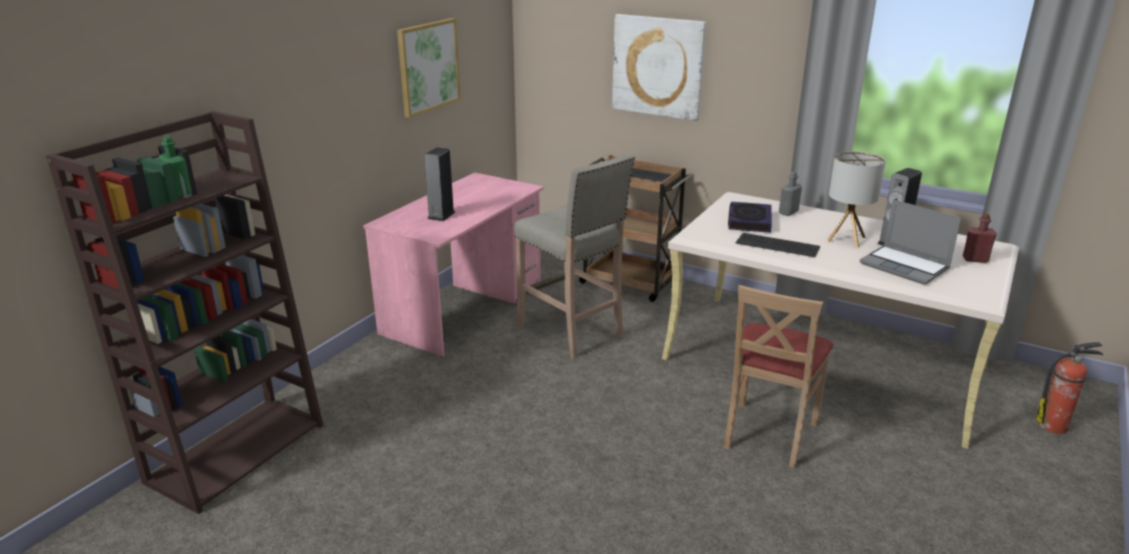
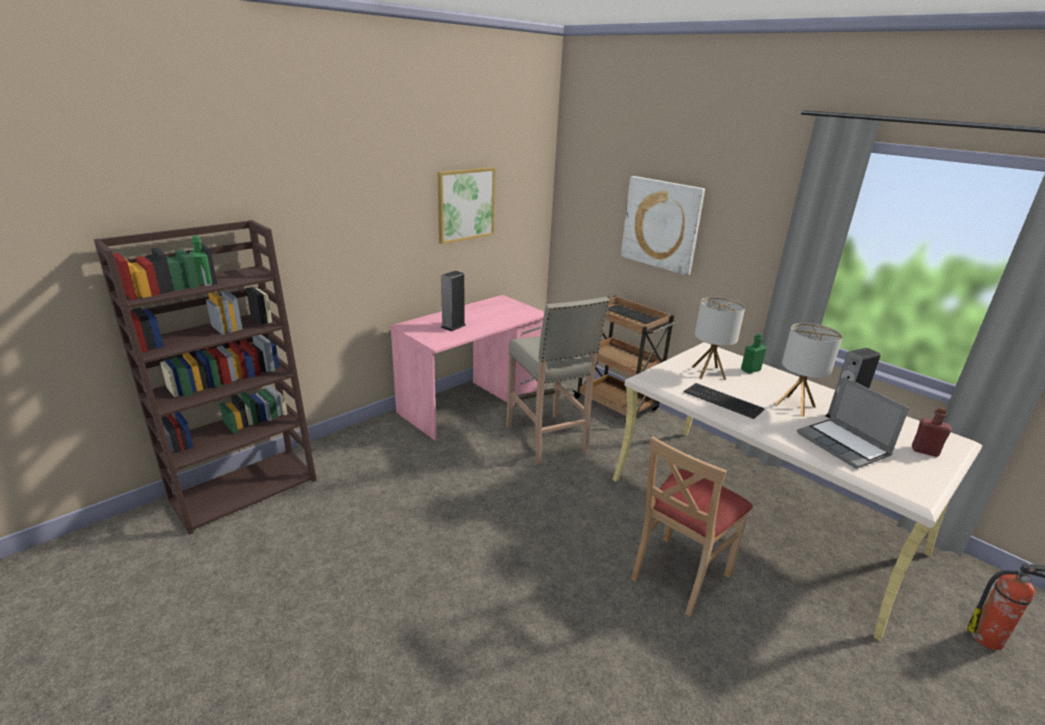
camera: 15 degrees right, 0 degrees up
(749, 221) = (708, 373): book -> table lamp
(788, 212) = (750, 370): grey bottle -> green bottle

